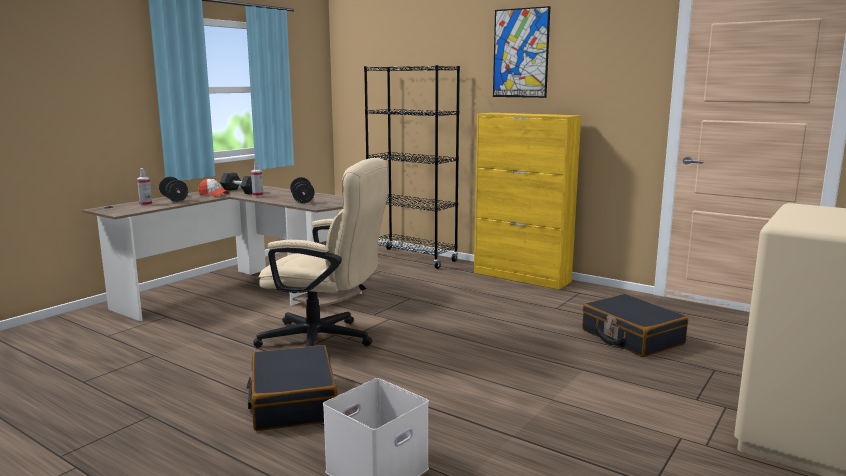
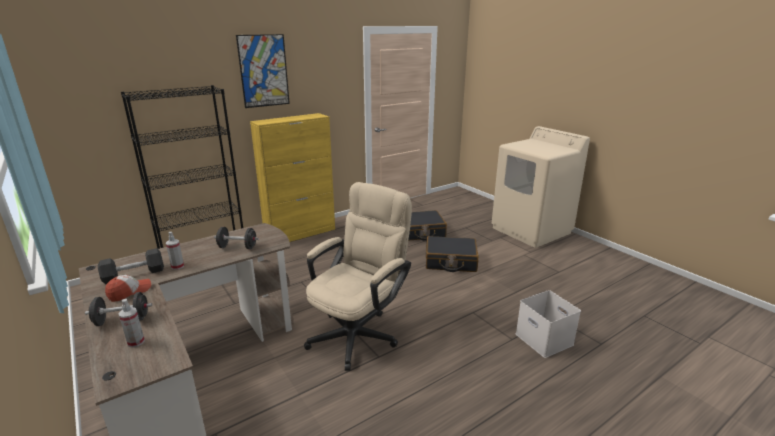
camera: 70 degrees left, 10 degrees up
(292, 402) = (456, 360): black suitcase -> black suitcase (450, 261)

